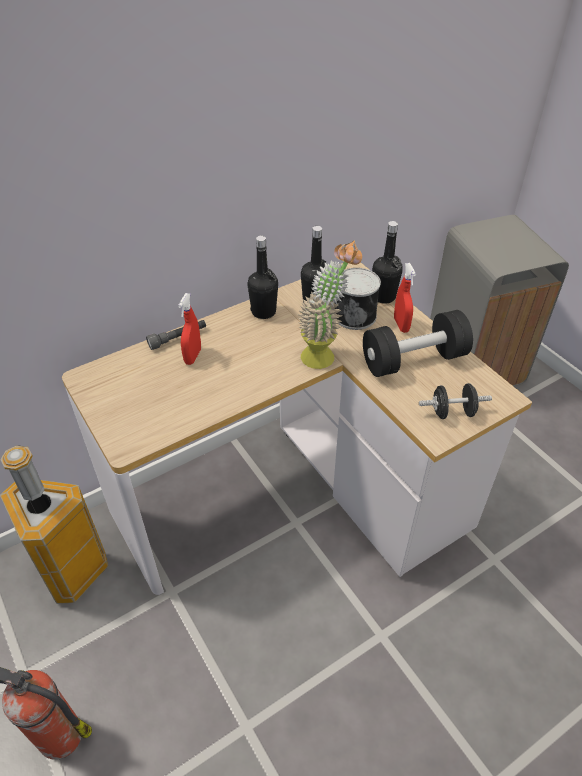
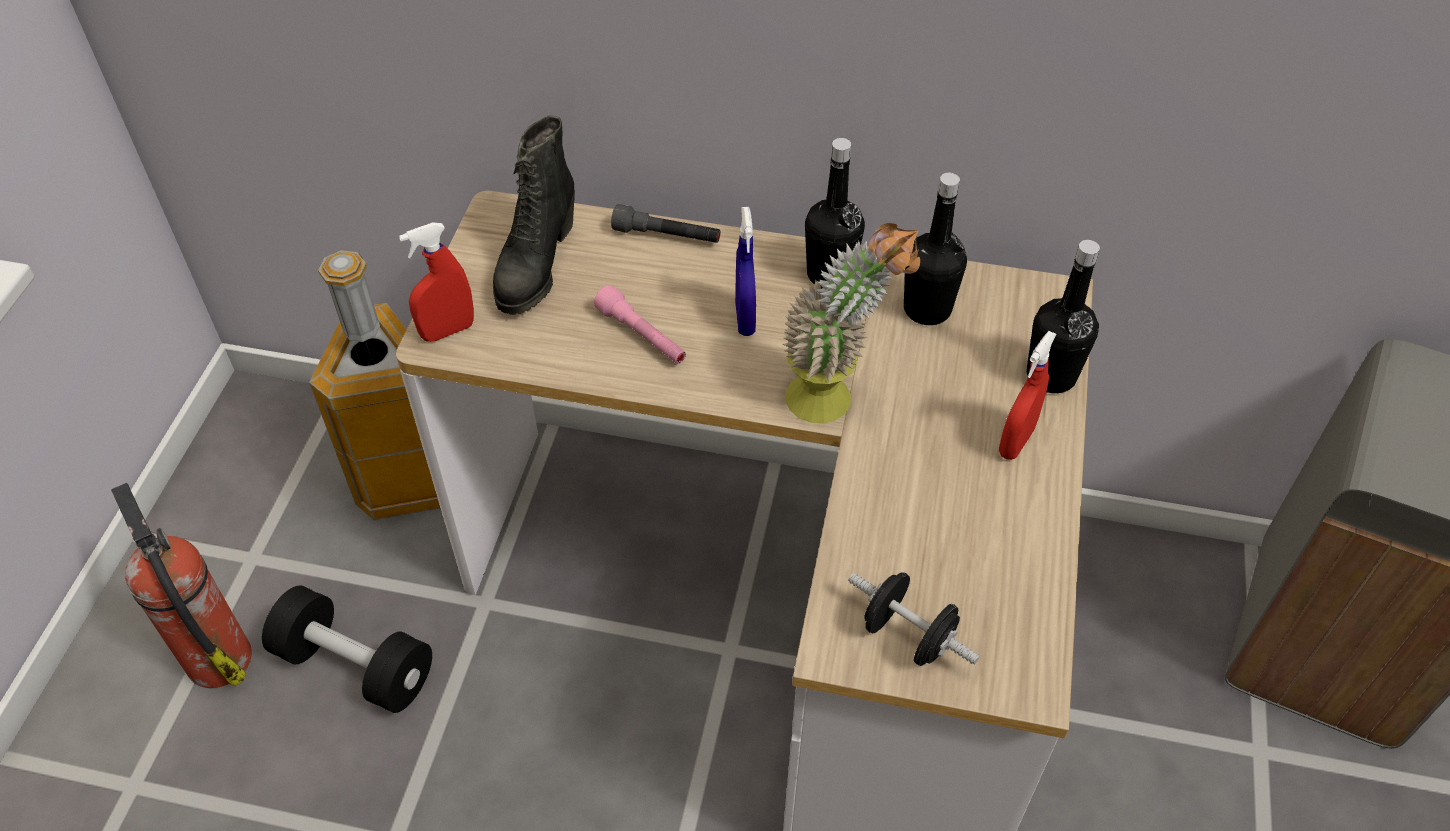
camera: 45 degrees right, 5 degrees up
(133, 386) = (535, 266): none -> black boot
(193, 356) = (654, 275): red spray bottle -> red spray bottle (448, 331)
(219, 382) = (642, 336): none -> pink flashlight
(252, 348) = (745, 319): none -> blue spray bottle
(355, 315) = (963, 373): can -> none
(414, 360) = (959, 511): black dumbbell -> black dumbbell (355, 665)

